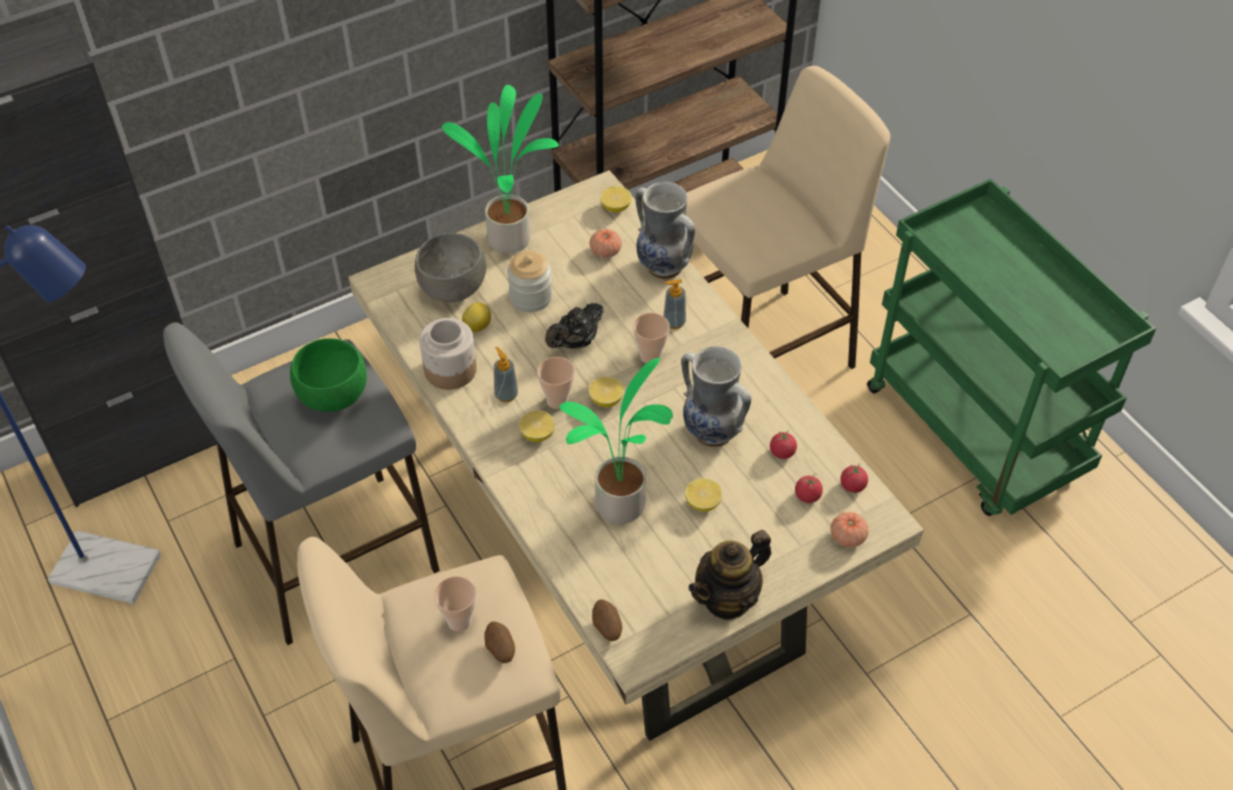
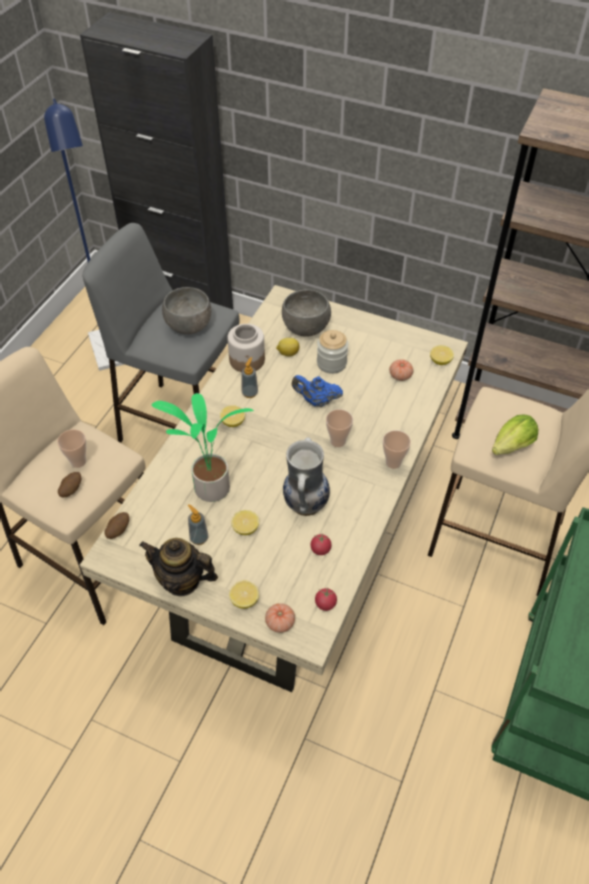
camera: 55 degrees right, 0 degrees up
(334, 396) = (189, 327): green bowl -> grey bowl
(512, 238) = (368, 331): potted plant -> none
(557, 401) = (265, 417): cup -> cup (393, 462)
(576, 342) = (316, 401): black teapot -> blue teapot
(606, 400) = (285, 439): lemon -> lemon (244, 600)
(663, 267) = (415, 408): vase -> none
(674, 322) = (376, 438): soap dispenser -> soap dispenser (199, 538)
(778, 228) = (509, 448): none -> lettuce
(807, 495) = (296, 582): tomato -> none

